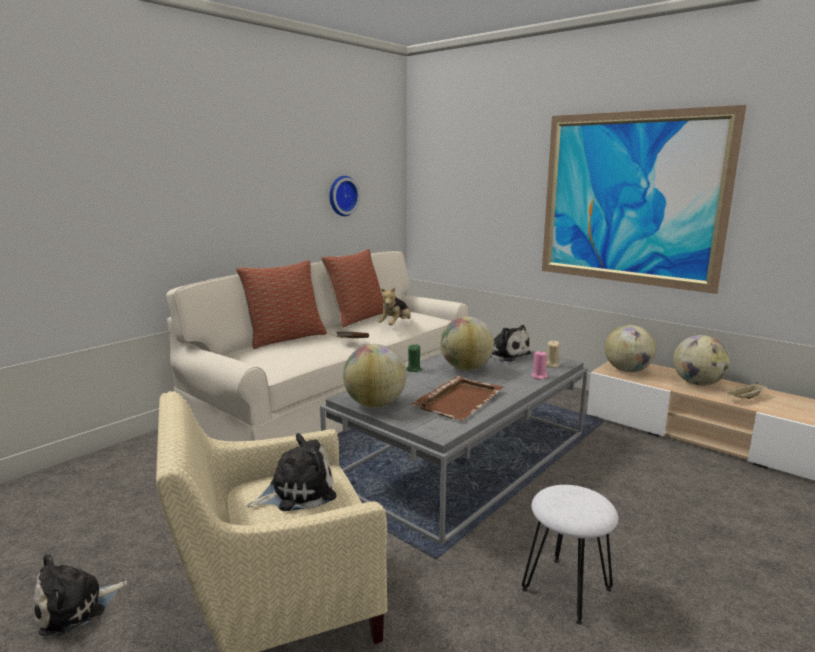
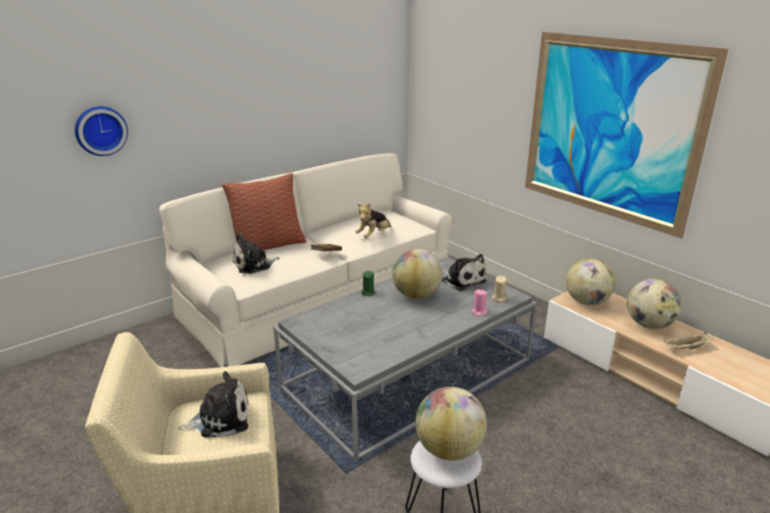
camera: 10 degrees right, 10 degrees up
(76, 607) = (67, 478): plush toy -> plush toy (254, 265)
(342, 196) = (335, 100): wall clock -> wall clock (100, 130)
(357, 318) = (342, 223): pillow -> none
(375, 404) = (316, 332): globe -> globe (449, 449)
(459, 400) = (392, 334): brown tray -> none

